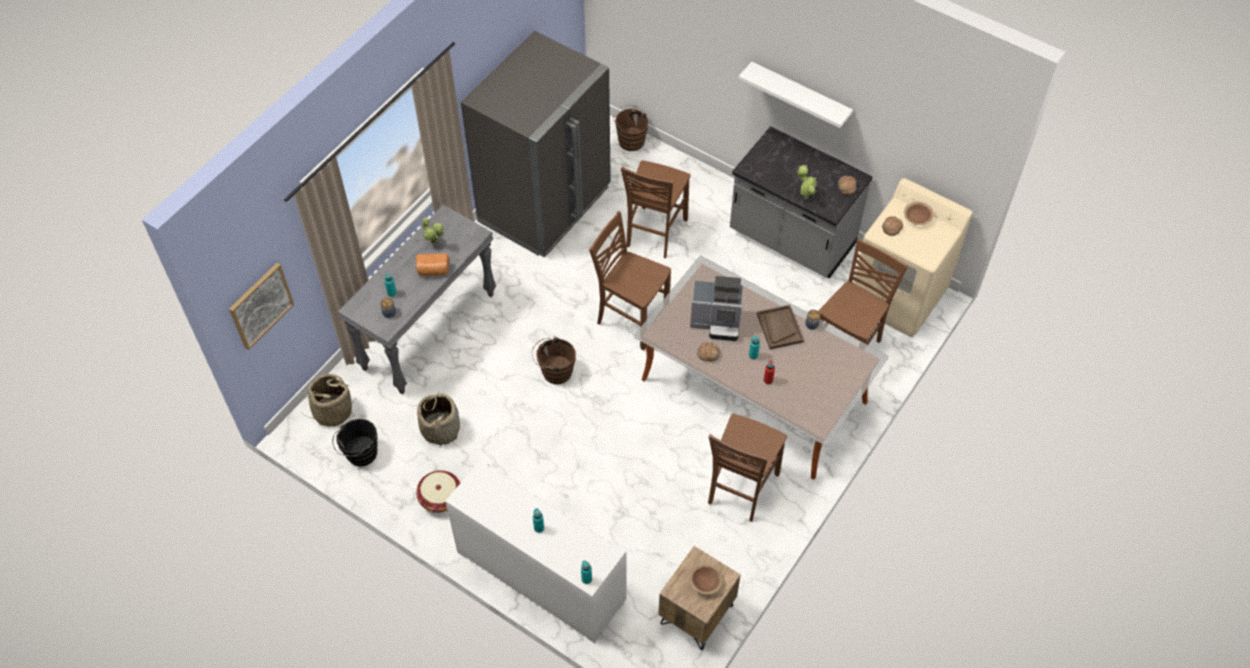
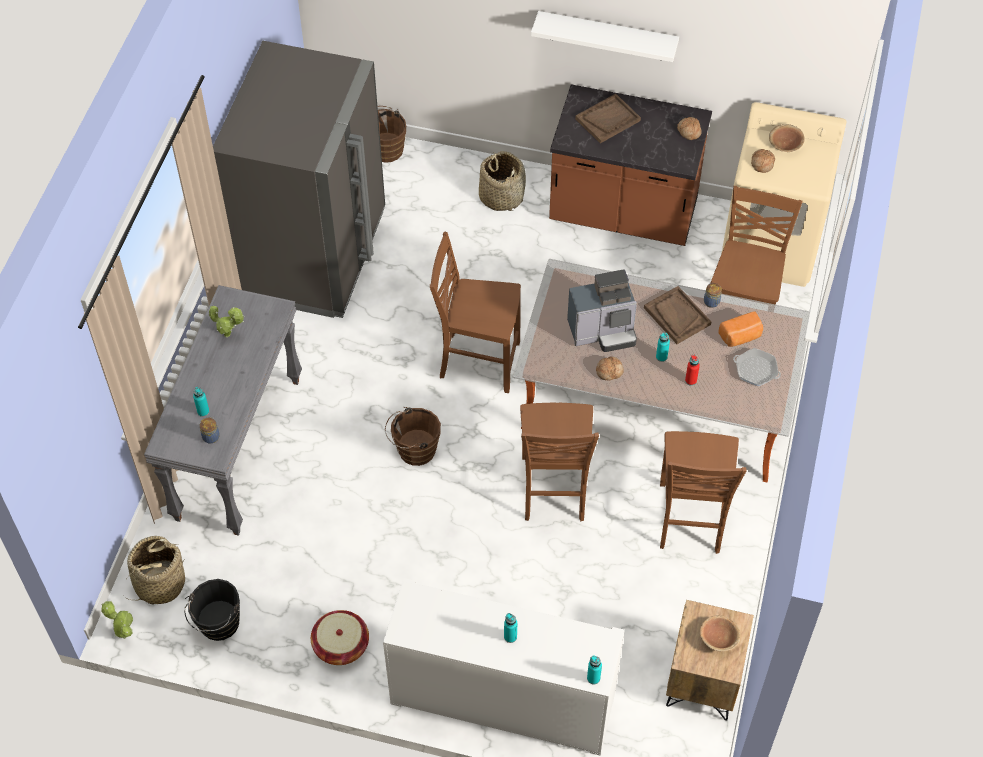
camera: 20 degrees left, 0 degrees up
(260, 305) = (65, 473): picture -> none
(433, 271) = (243, 369): bread -> bread (741, 337)
(441, 429) = (305, 562): basket -> basket (501, 196)
(654, 233) = (461, 251): brown chair -> brown chair (553, 490)
(786, 161) = (607, 119): none -> brown tray
(791, 240) = (623, 214): grey counter -> brown counter
(805, 196) = (646, 154): potted plant -> potted plant (124, 633)
(823, 387) = (756, 370): none -> frying pan

